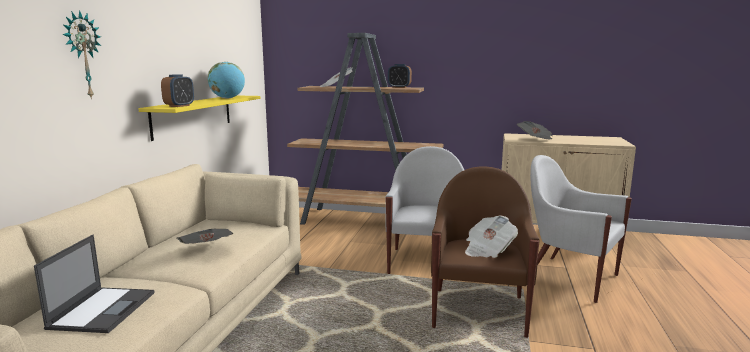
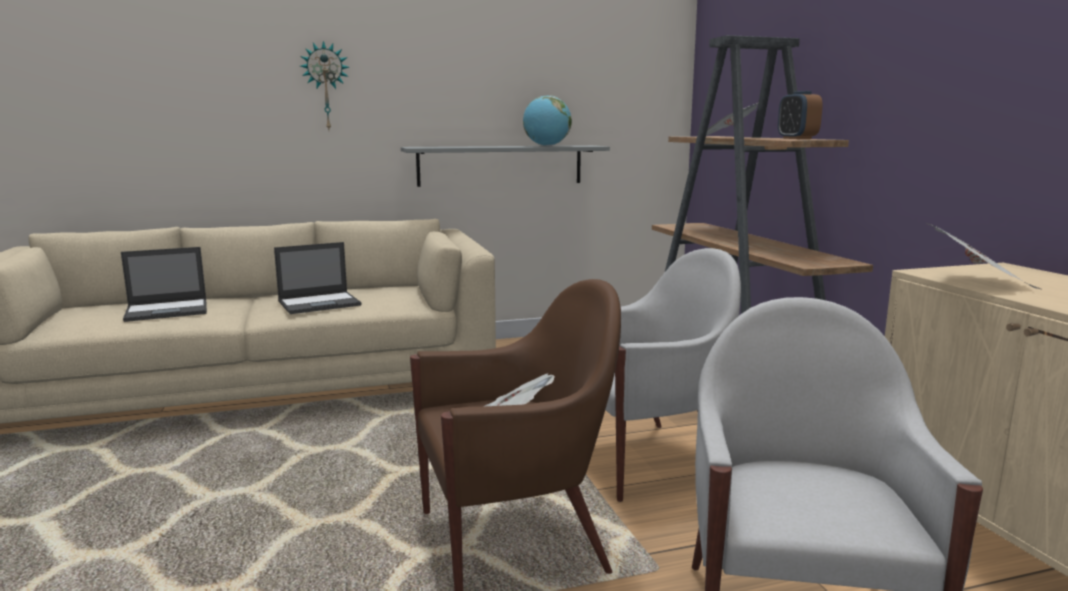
camera: 60 degrees right, 0 degrees up
(179, 106) = (432, 147): alarm clock -> none
(193, 115) = (500, 165): yellow shelf -> grey shelf
(206, 250) = (320, 303): newspaper -> laptop

